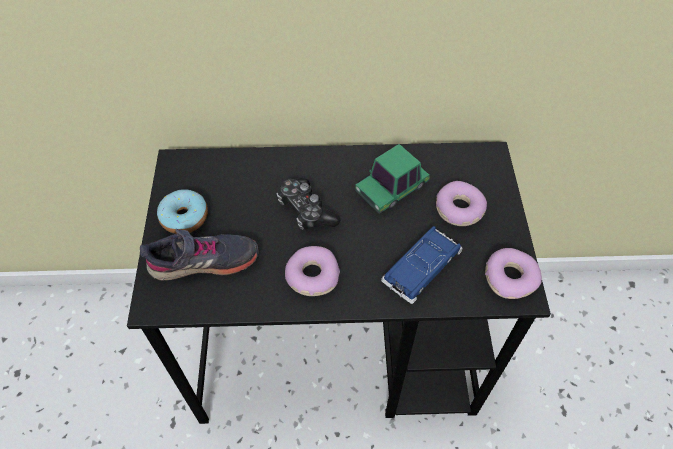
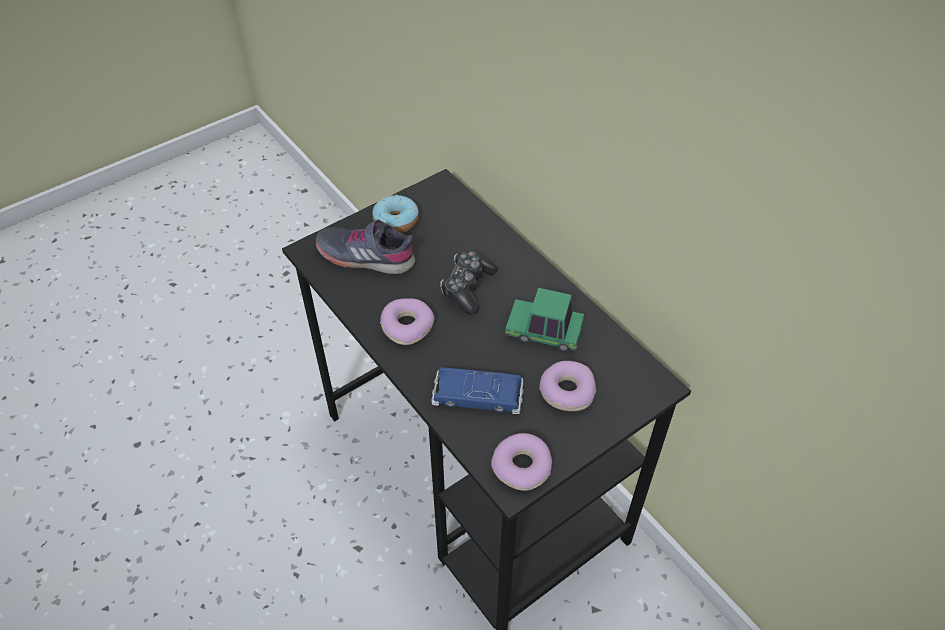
camera: 55 degrees right, 5 degrees down
(204, 262) = (366, 256): grey shoe -> grey shoe turned 150 degrees clockwise

